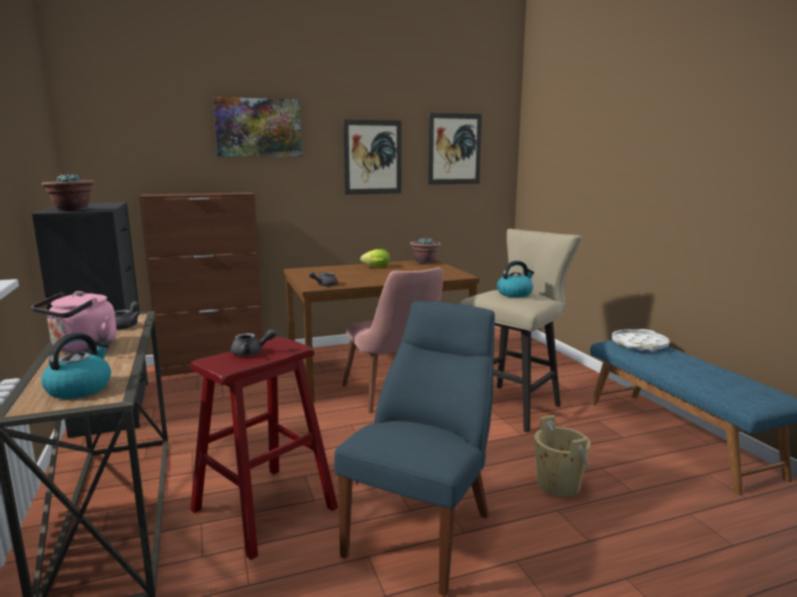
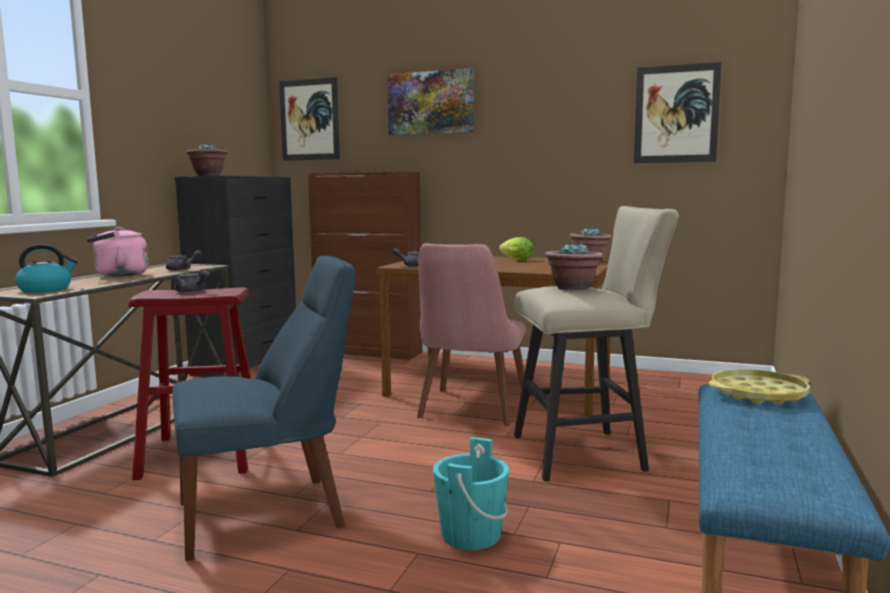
camera: 40 degrees right, 5 degrees down
(372, 157) = (558, 130): picture -> picture (309, 120)
(515, 294) = (573, 288): kettle -> potted plant
(558, 484) = (471, 534): beige bucket -> turquoise bucket
(639, 345) = (758, 394): white tray -> yellow tray

